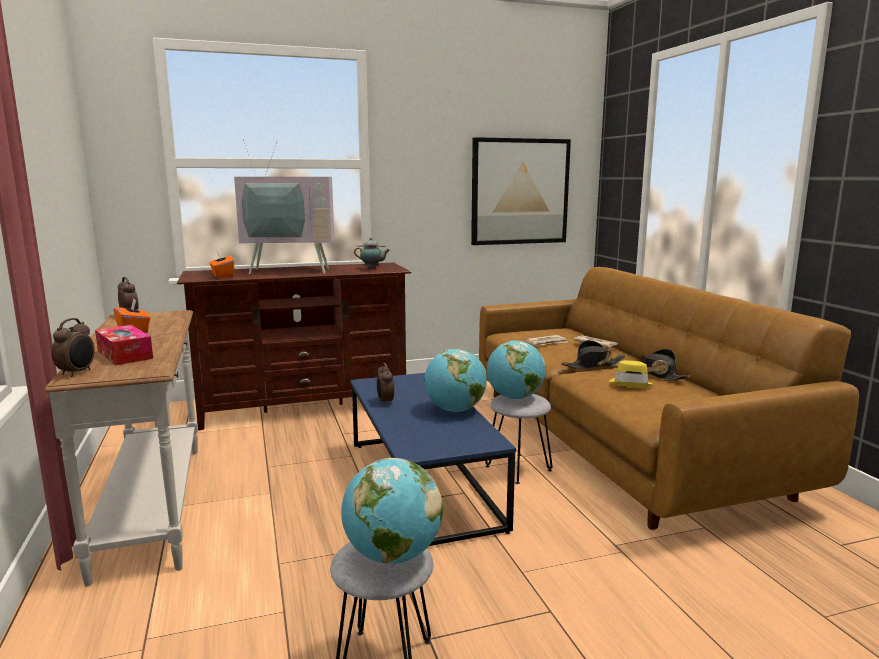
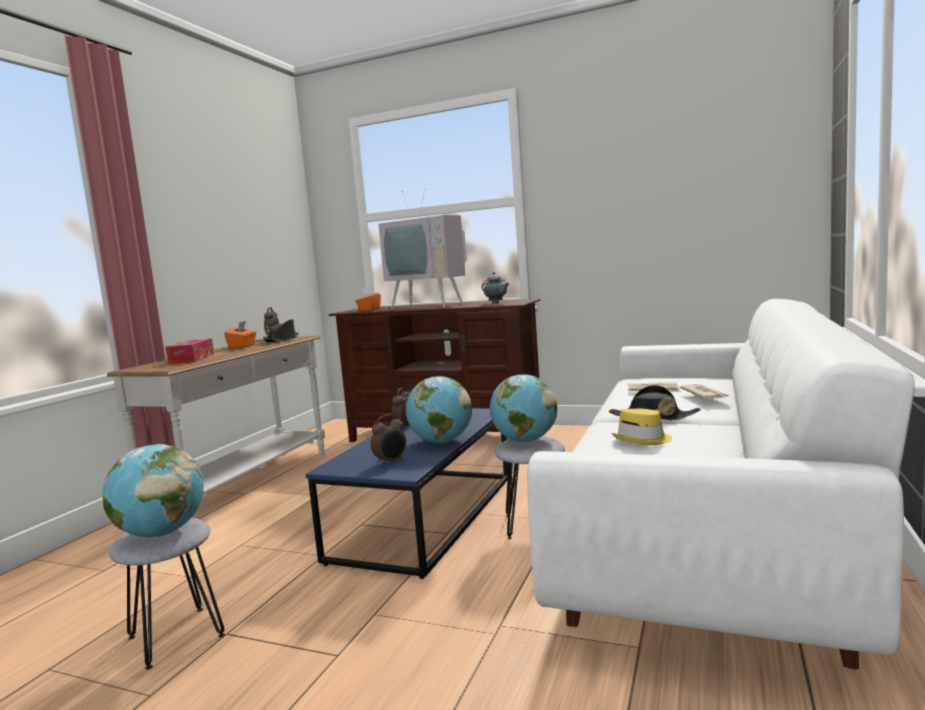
camera: 40 degrees right, 5 degrees down
(77, 373) = (140, 366): alarm clock -> alarm clock (391, 462)
(519, 191) = (704, 212): picture -> none
(619, 439) = (707, 524): brown sofa -> white sofa
(657, 374) = (707, 434): black hat -> black hat (282, 340)

